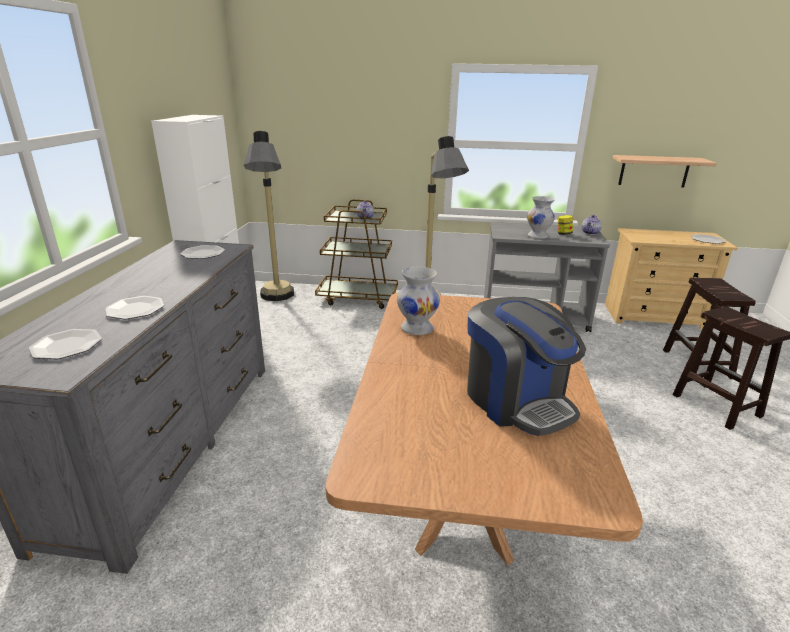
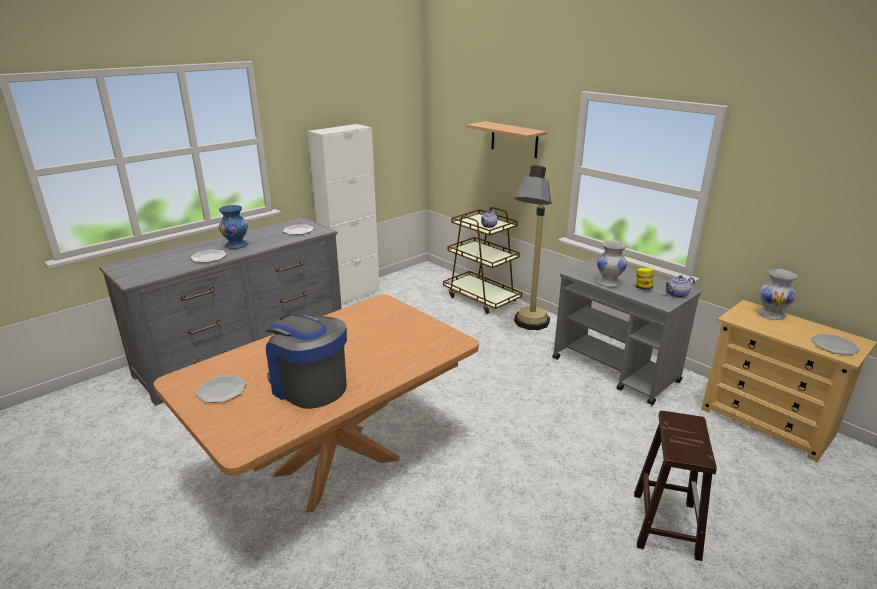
camera: 40 degrees right, 0 degrees up
(66, 346) = (155, 268): plate -> plate (221, 390)
(148, 287) = (236, 245): none -> blue vase
(277, 300) = (419, 281): floor lamp -> none
(416, 329) = (346, 322): white vase -> white vase (770, 315)
(516, 400) = (308, 386): coffee machine -> coffee machine turned 120 degrees clockwise
(654, 171) = (793, 241): shelf -> shelf (514, 139)
(697, 364) = (723, 485): brown stool -> none

